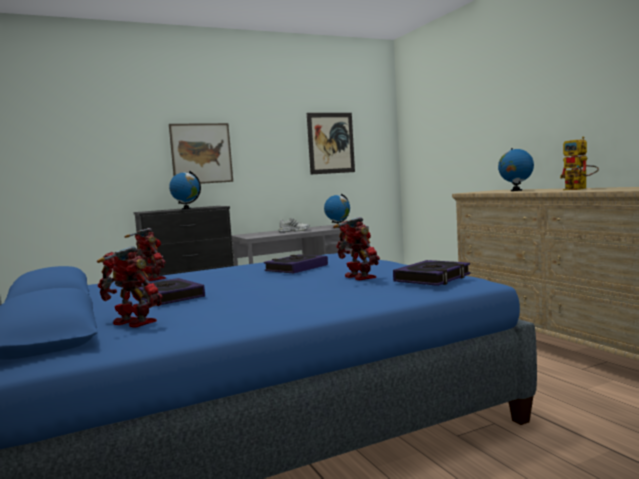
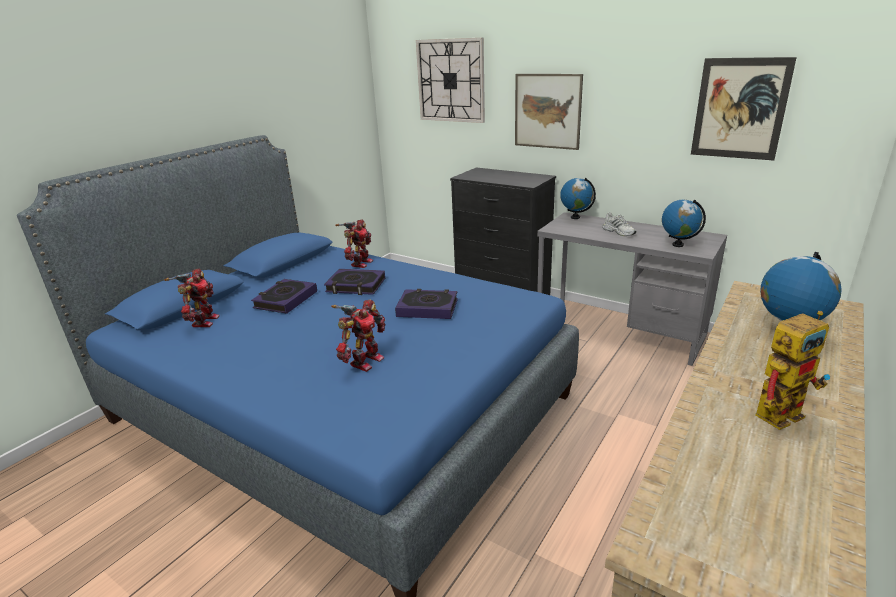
camera: 60 degrees right, 20 degrees up
(95, 131) = (451, 80): none -> wall clock
(186, 209) = (499, 179): globe -> globe (575, 217)
(432, 278) = (368, 409): book -> book (356, 286)
(580, 189) = (781, 410): toy robot -> toy robot turned 150 degrees counterclockwise

